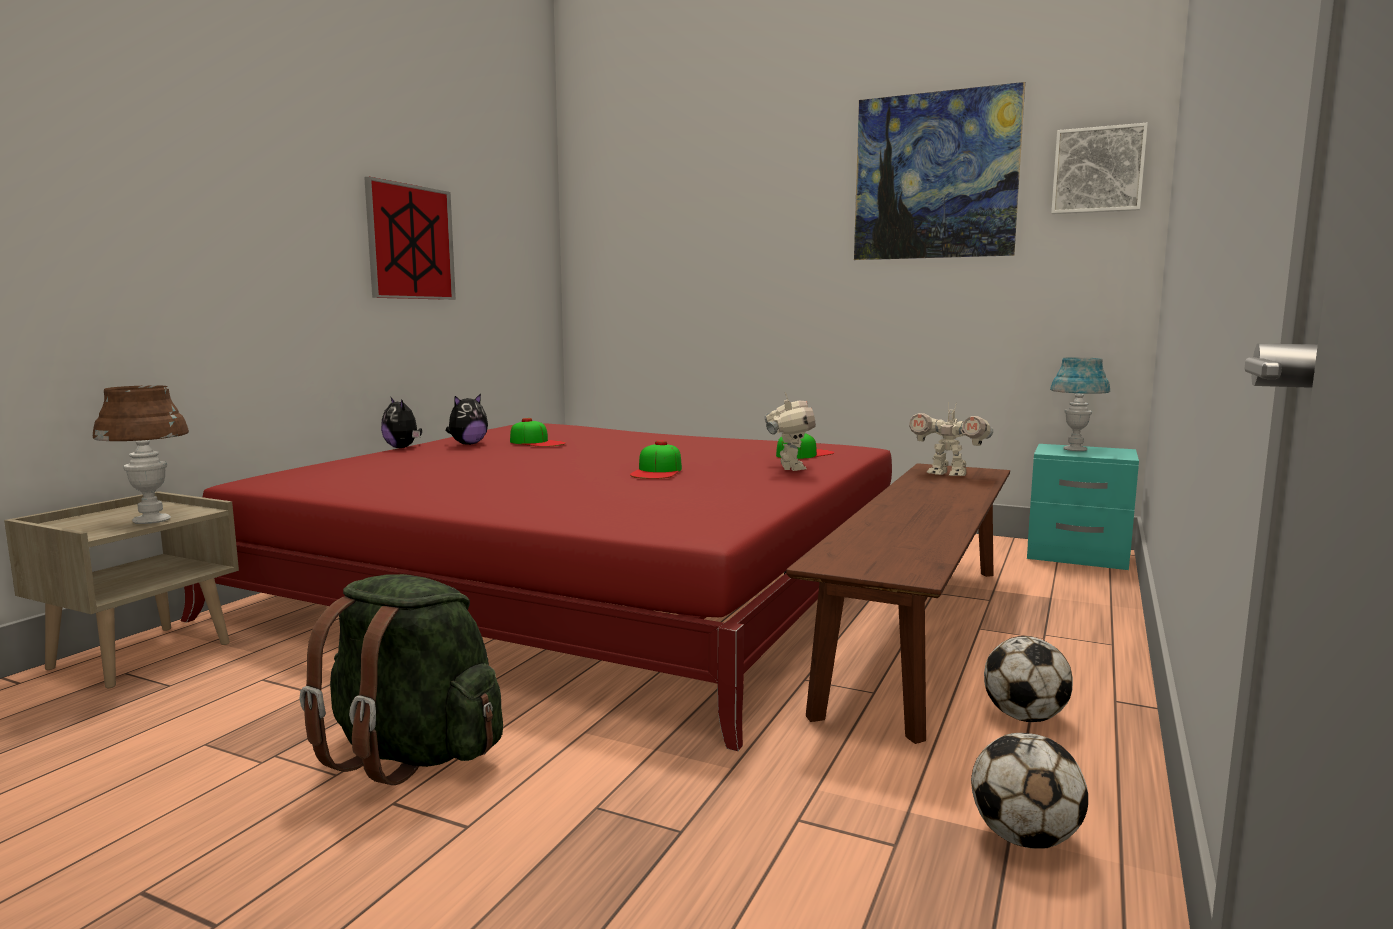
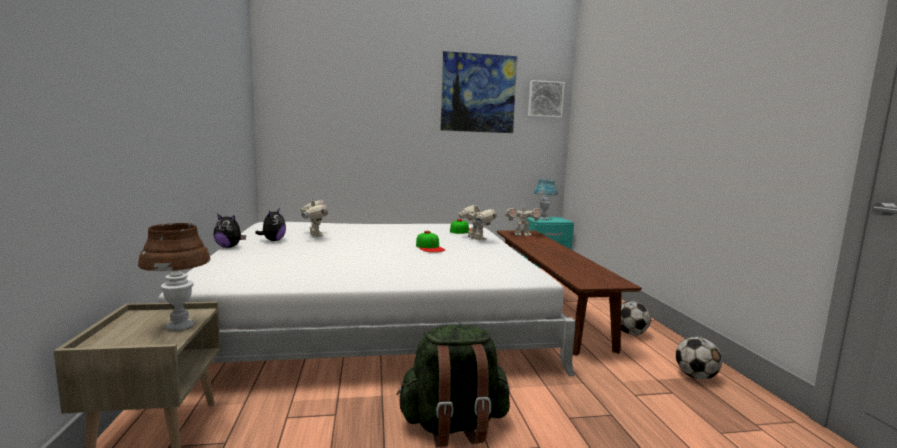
camera: 35 degrees left, 0 degrees up
(410, 242) = (210, 107): picture -> none
(537, 442) = (315, 235): cap -> toy robot
(591, 581) = (373, 312): red bed -> white bed

